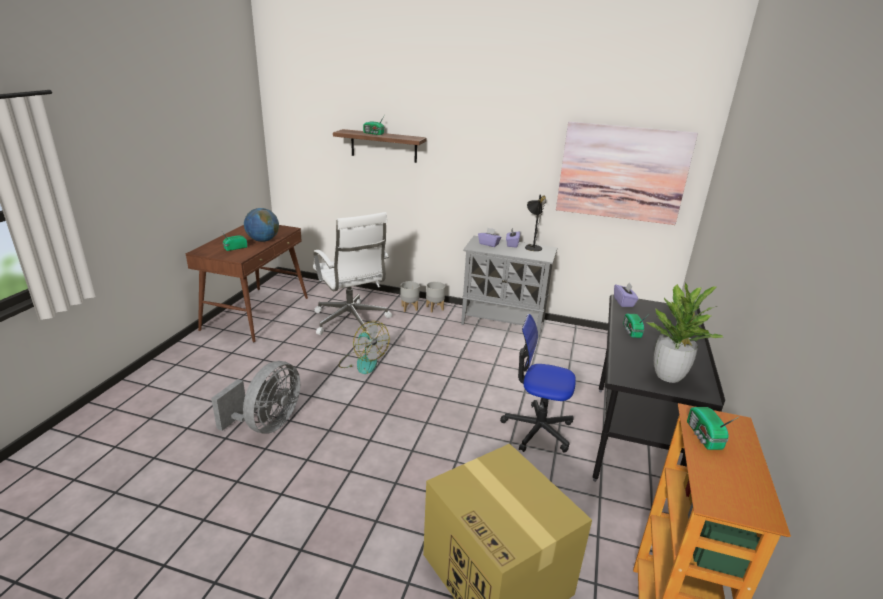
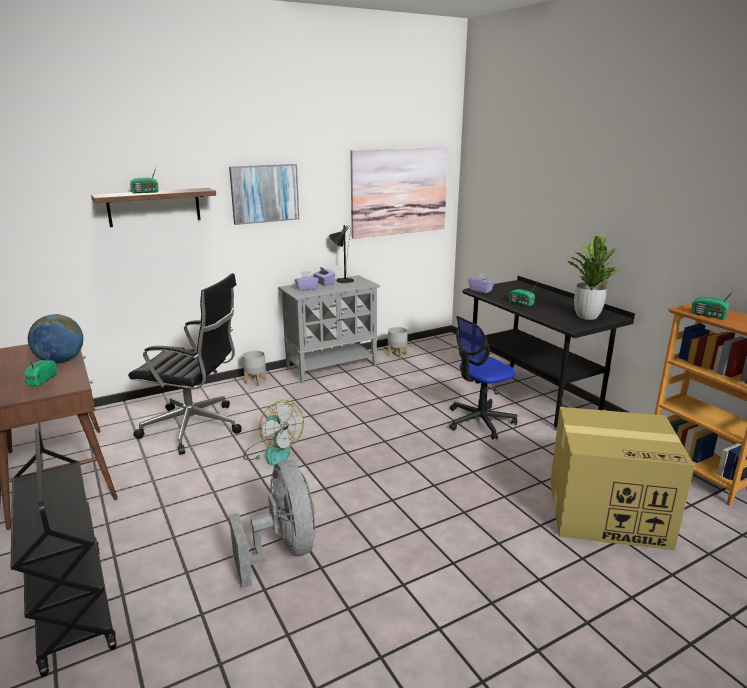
camera: 45 degrees left, 5 degrees down
(160, 384) = (72, 606): none -> black cart
(351, 322) = (195, 428): white office chair -> black office chair
(362, 362) = (272, 452): fan -> fan turned 45 degrees clockwise
(409, 308) = (231, 391): grey planter -> grey planter (397, 355)
(474, 150) = (264, 193): none -> picture

